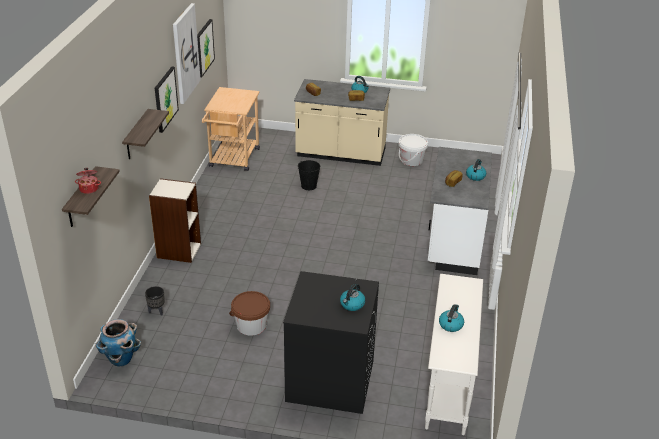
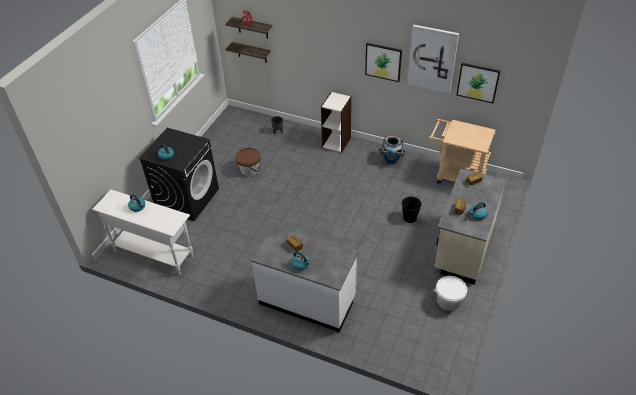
camera: 105 degrees right, 10 degrees up
(120, 359) = (242, 118): planter -> planter (391, 160)
(136, 135) = (330, 49): shelf -> shelf (252, 52)

